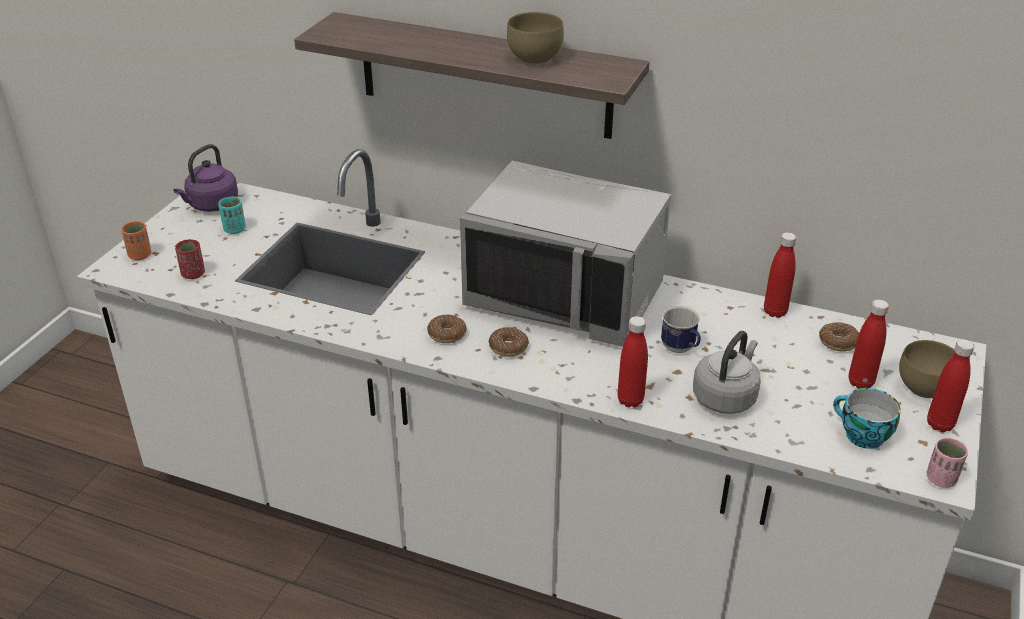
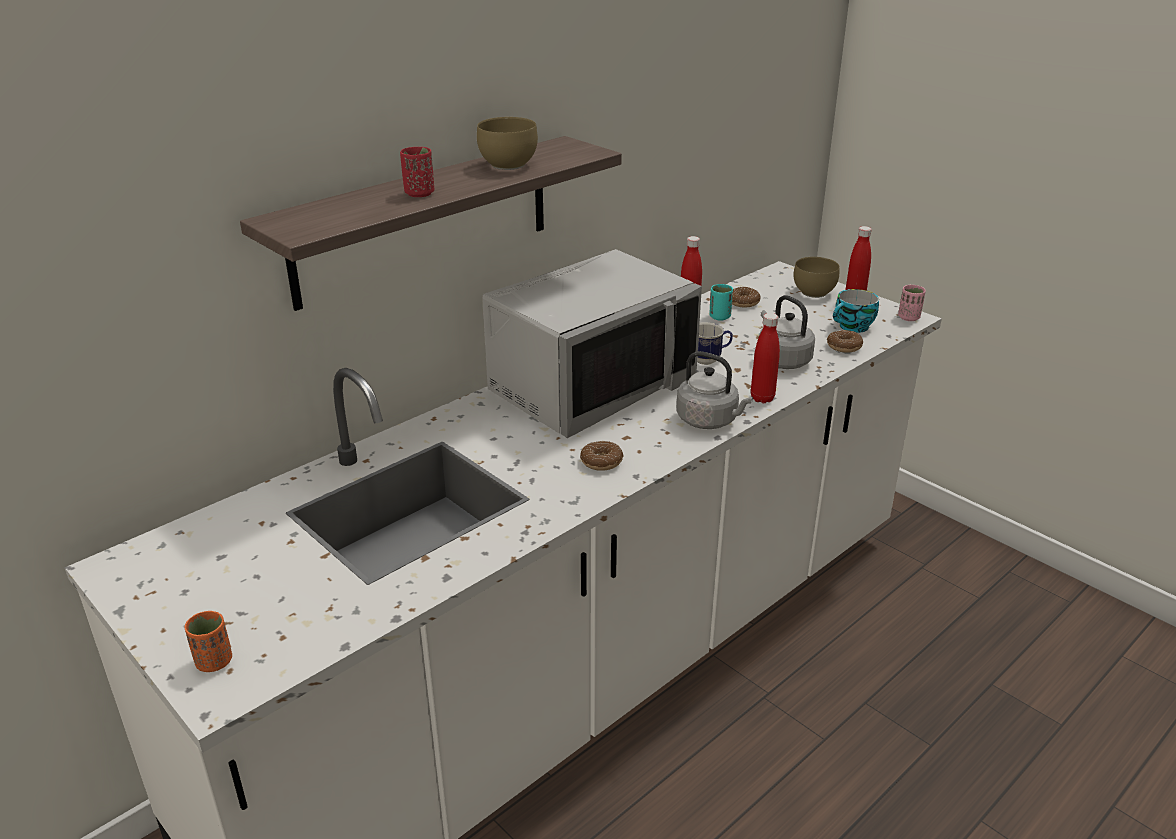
camera: 65 degrees left, 5 degrees down
(193, 274) = (316, 617): red cup -> red cup (419, 193)
(211, 205) = (157, 574): purple kettle -> none
(234, 229) = (245, 564): turquoise cup -> turquoise cup (719, 317)
(508, 347) = (648, 434): donut -> donut (844, 346)
(560, 377) = (709, 420): none -> grey kettle
(860, 382) = (795, 310): red bottle -> none

